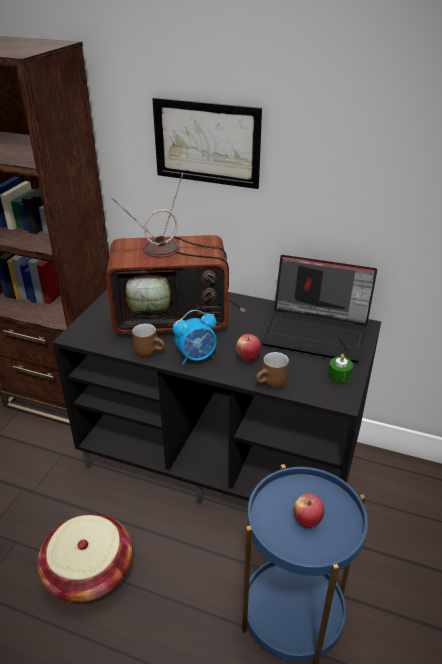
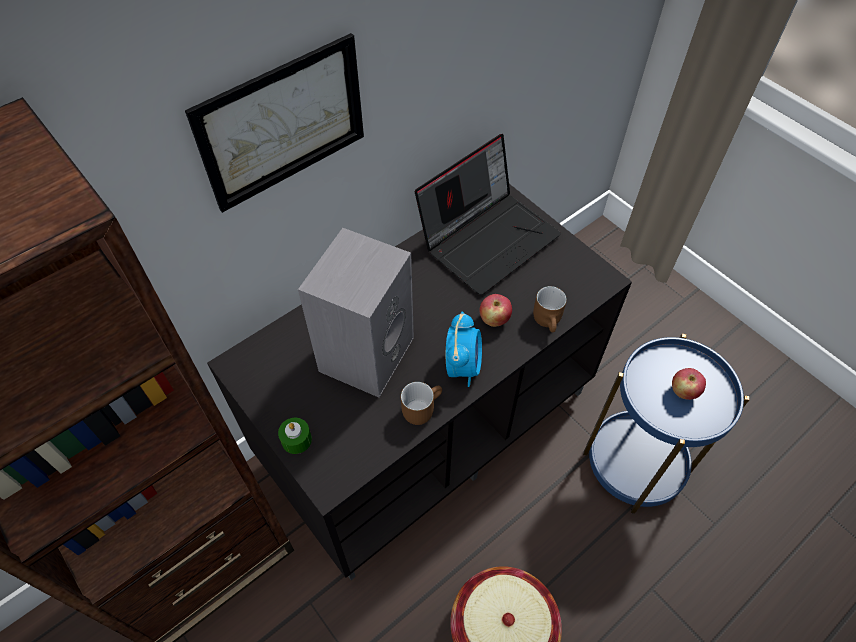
camera: 60 degrees left, 20 degrees up
(175, 317) = (366, 352): television -> grey speaker
(339, 375) = (568, 260): green candle -> green candle (296, 440)

